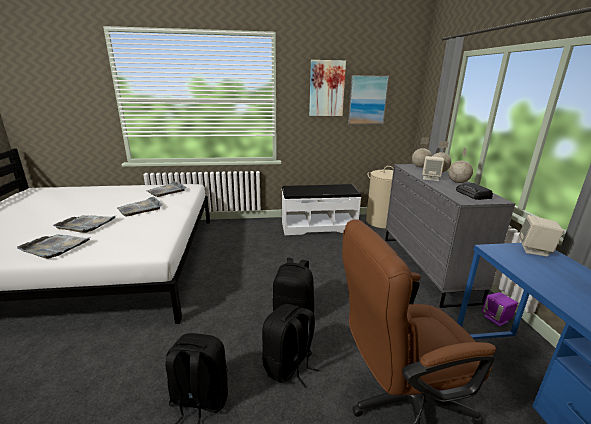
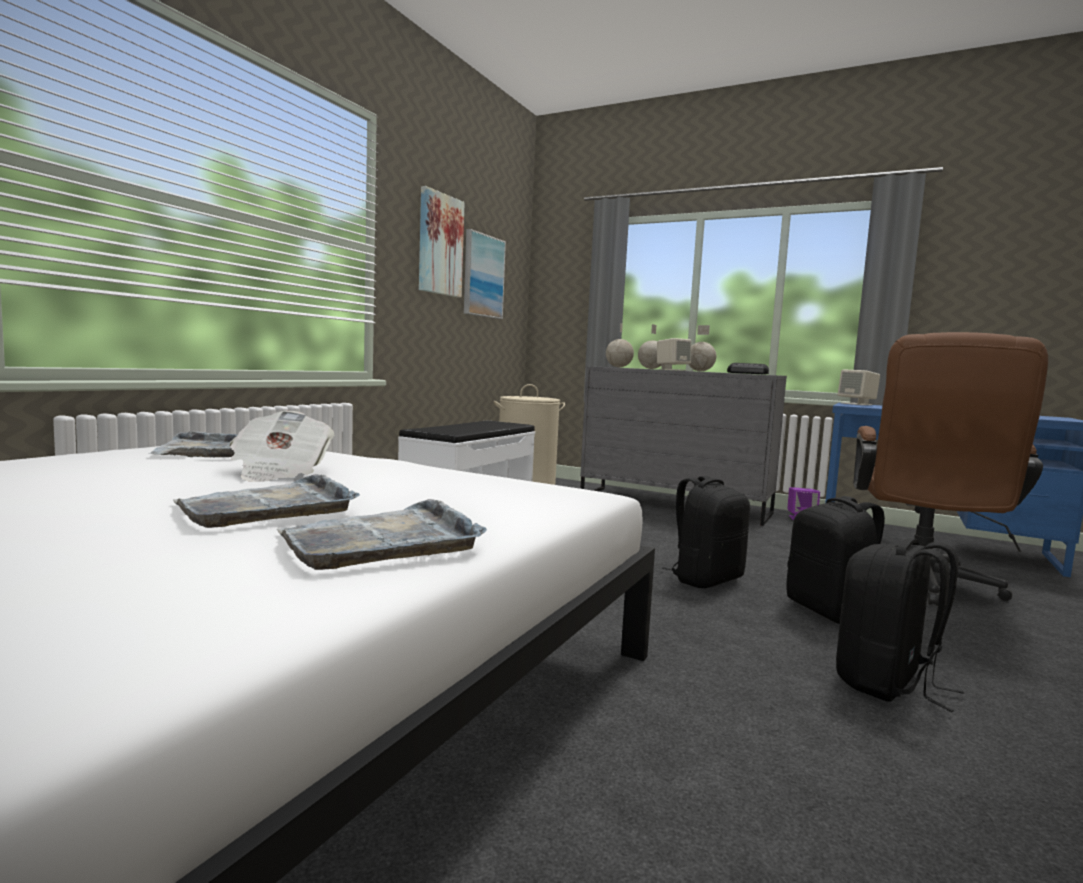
camera: 55 degrees left, 15 degrees down
(140, 208) = (280, 473): grey tray -> newspaper

